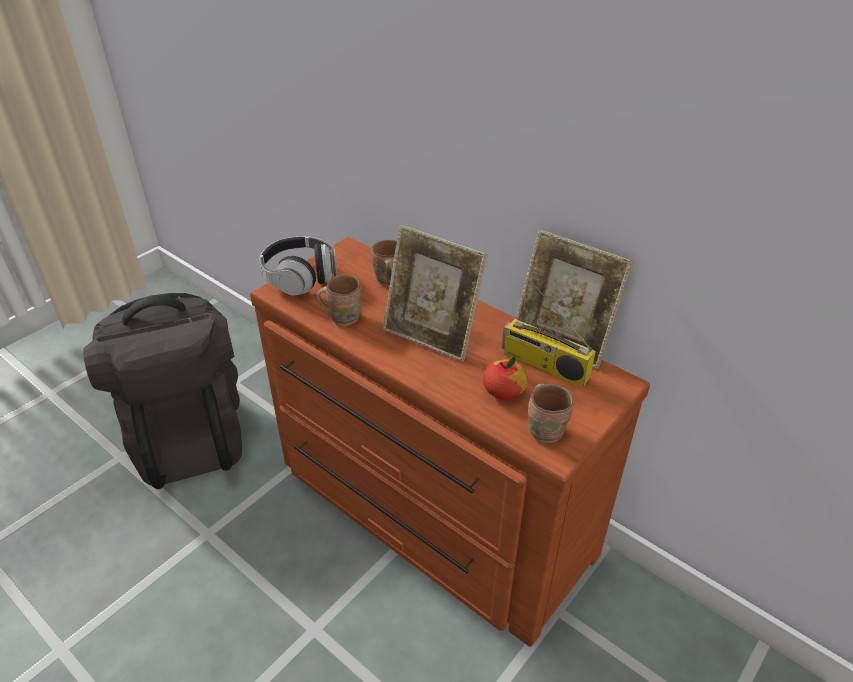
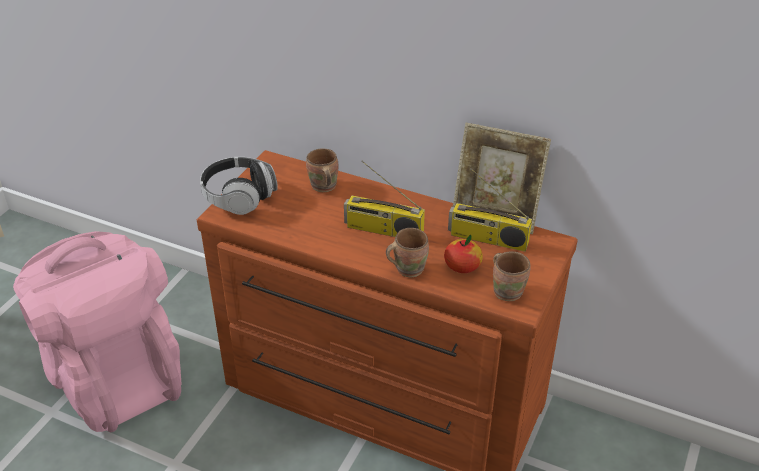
camera: 15 degrees left, 0 degrees up
(188, 434) = (115, 376): black backpack -> pink backpack
(343, 316) = (296, 226): brown mug -> brown mug (407, 268)
(432, 336) = (383, 230): picture frame -> radio

